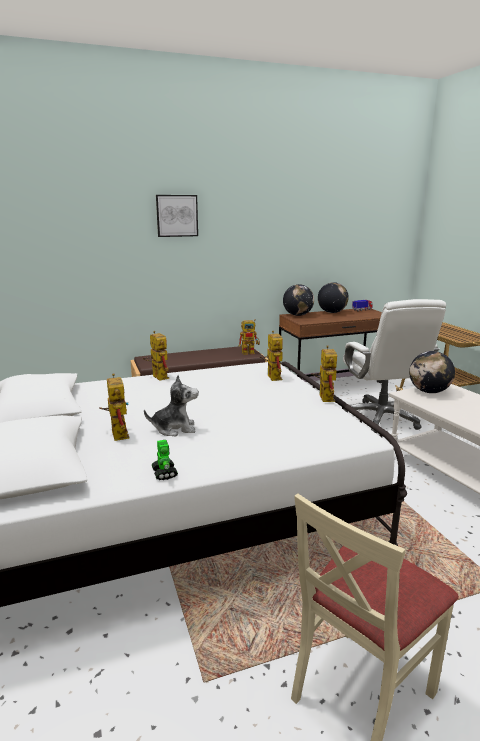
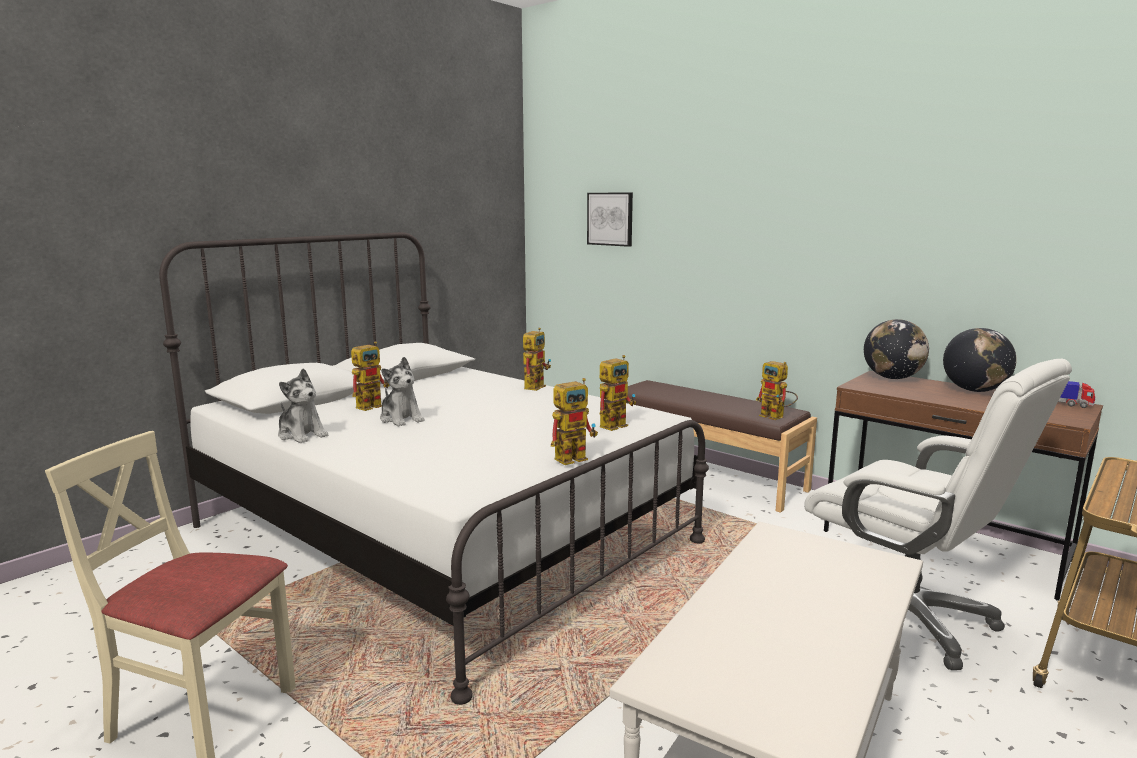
camera: 60 degrees right, 5 degrees down
(164, 473) = (302, 435): toy robot -> plush toy
(177, 216) = (718, 190): picture -> picture (610, 219)
(381, 417) = (906, 618): white office chair -> white office chair turned 90 degrees counterclockwise
(428, 391) = (823, 552): globe -> none

